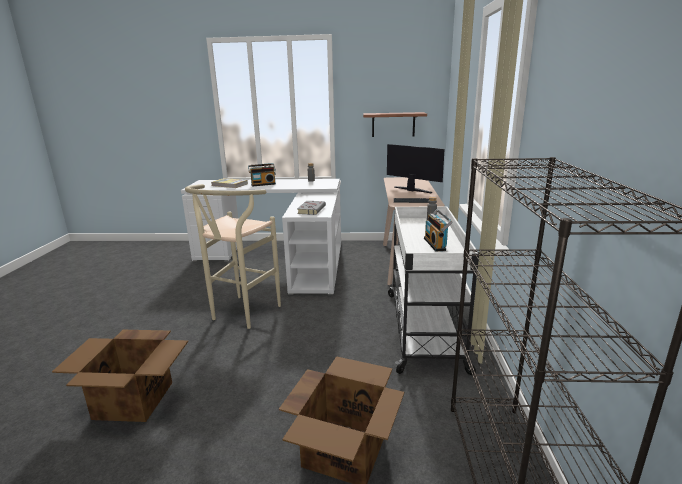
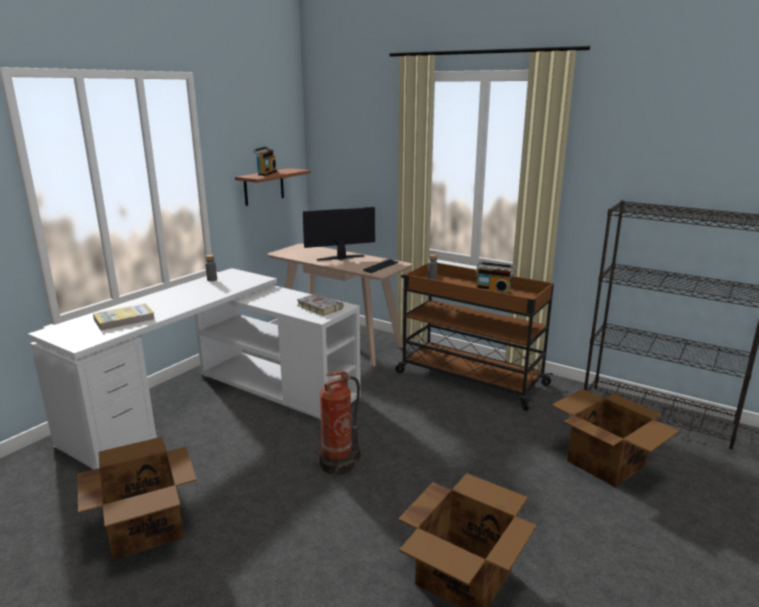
camera: 60 degrees left, 0 degrees up
(154, 286) = (146, 527): none -> cardboard box
(241, 315) = (339, 464): beige stool -> fire extinguisher
(263, 184) = (171, 302): radio -> radio (266, 173)
(423, 328) = (469, 378): white cart -> brown cart

